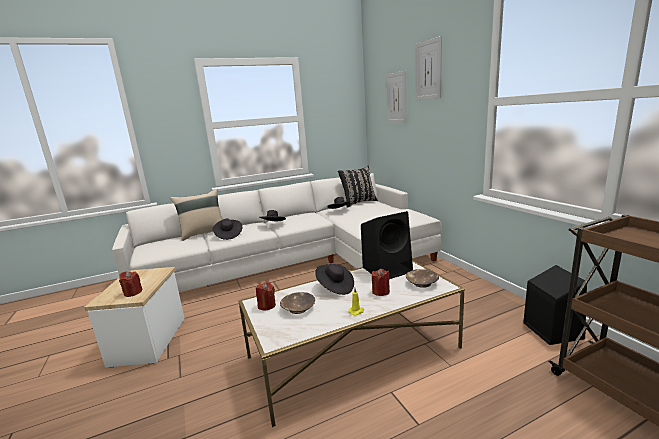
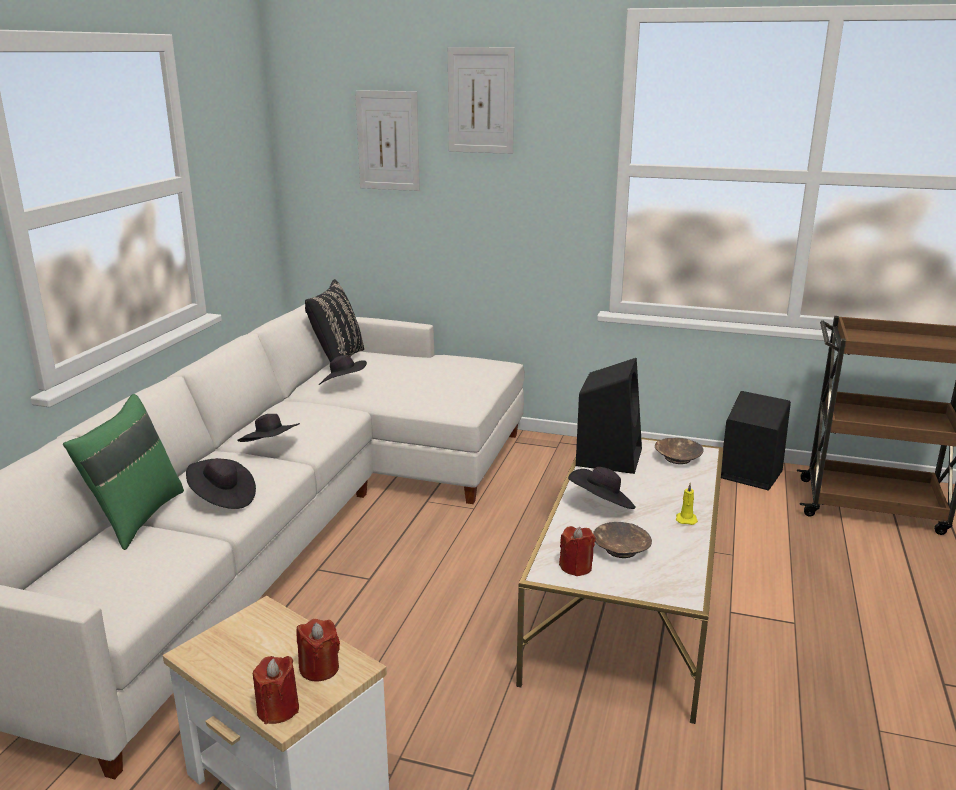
camera: 50 degrees left, 5 degrees up
(203, 233) = (136, 517): beige pillow -> green pillow
(381, 292) = (661, 486): red candle -> red candle (278, 709)

